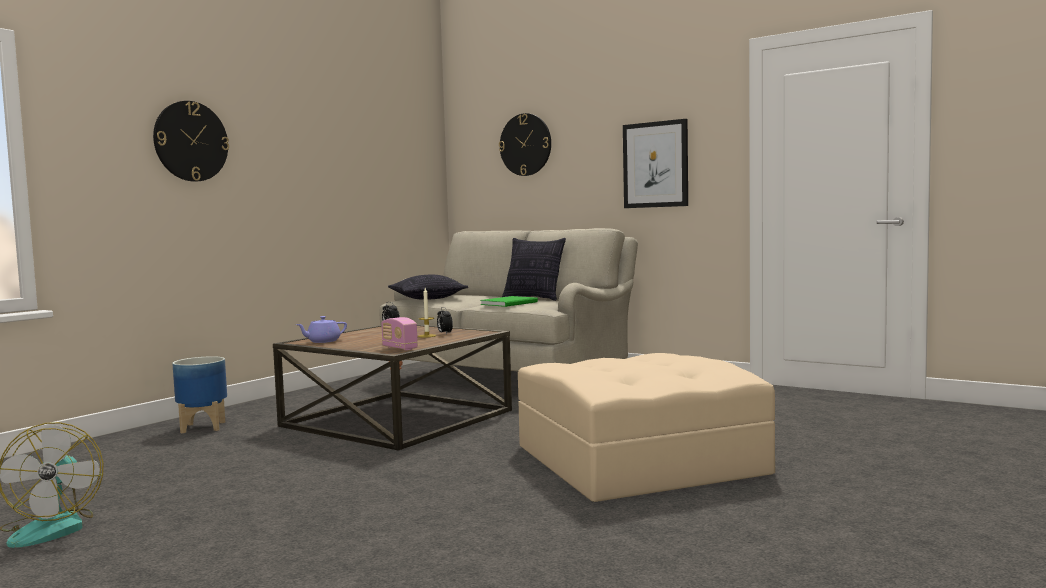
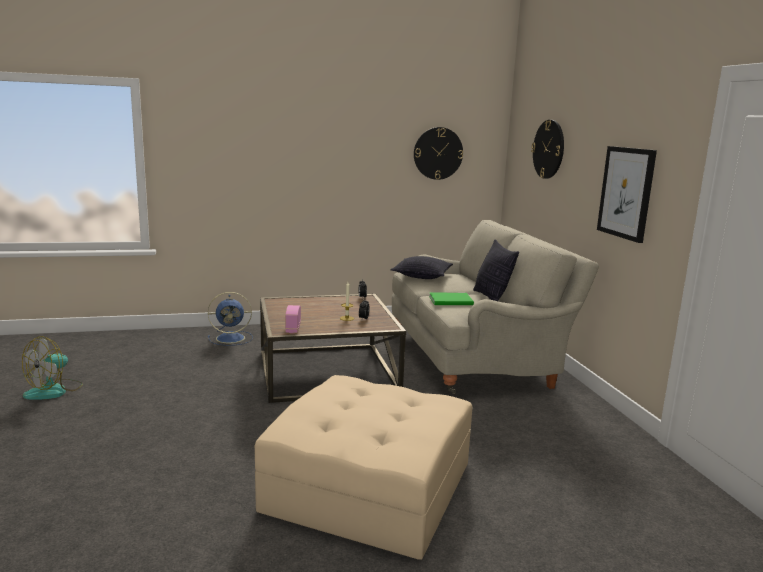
camera: 40 degrees right, 10 degrees up
(191, 141) = (257, 143): wall clock -> wall clock (438, 153)
(203, 427) = (232, 338): planter -> blue fan
(323, 341) = (284, 304): purple teapot -> none

